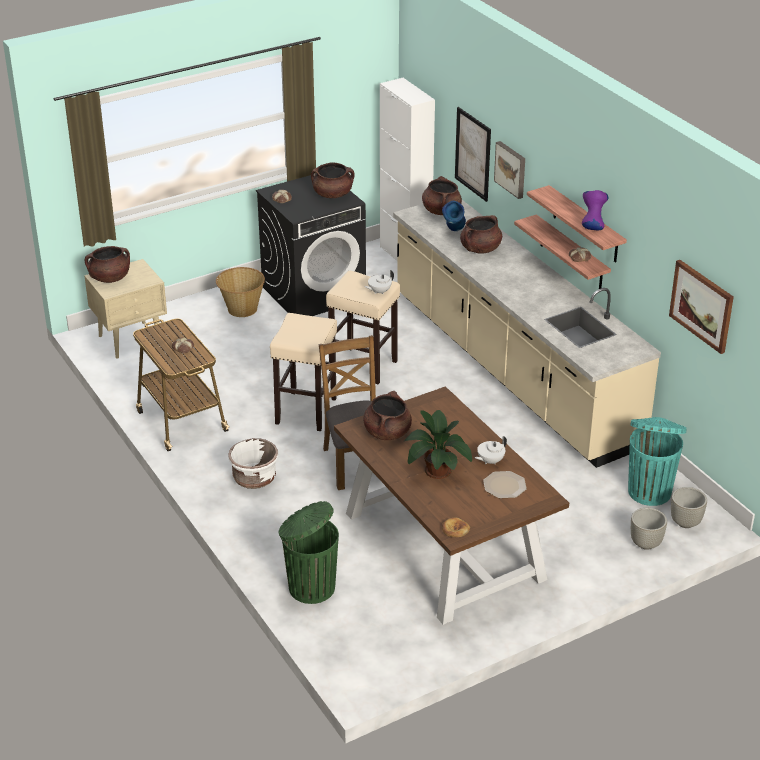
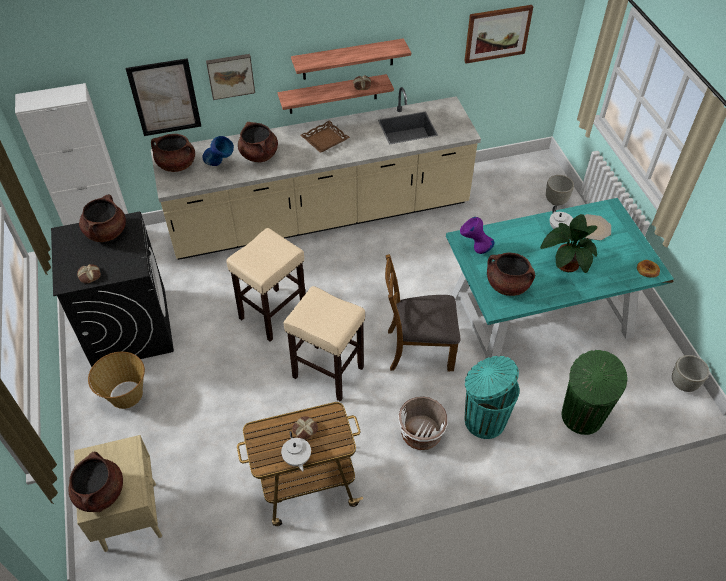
camera: 75 degrees left, 15 degrees up
(379, 291) = (278, 244): white teapot -> white teapot (297, 459)
(443, 545) = (539, 314): brown dining table -> turquoise dining table
(527, 280) = (324, 139): none -> brown tray
(592, 227) = (376, 50): purple vase -> purple vase (475, 248)
(649, 491) = (498, 182): turquoise trash can -> turquoise trash can (483, 420)
(685, 522) = (536, 175): grey planter -> grey planter (683, 384)

